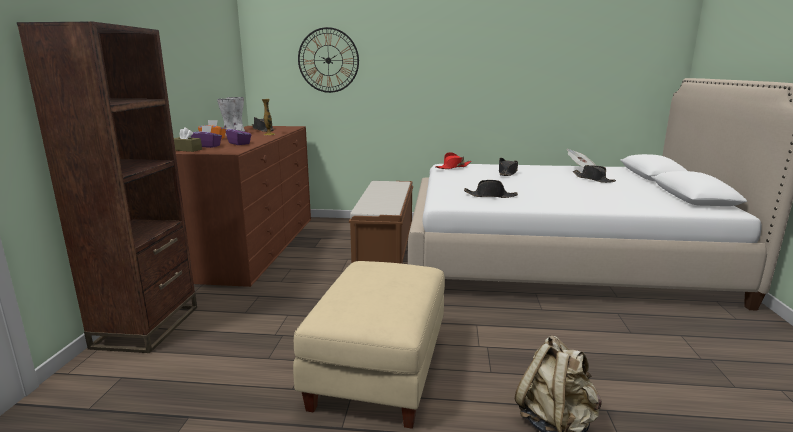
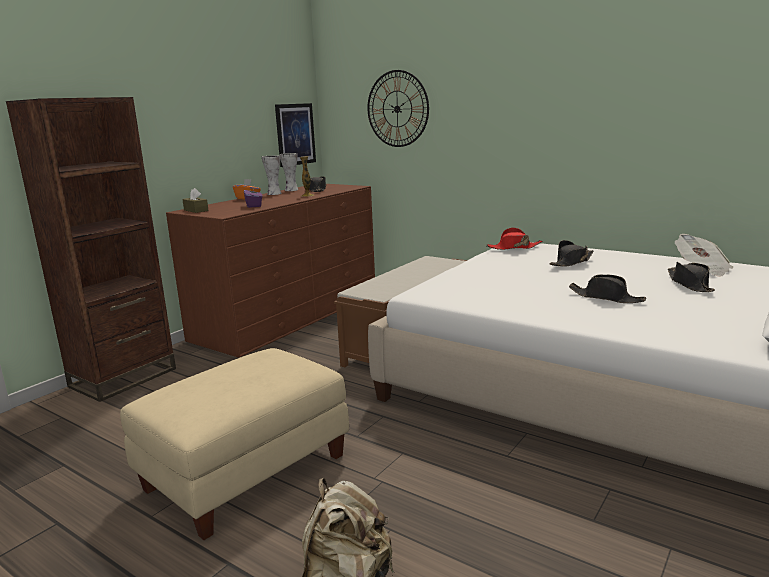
camera: 30 degrees right, 0 degrees up
(207, 146) = (221, 207): purple tissue box -> none
(231, 80) = (295, 134): none -> picture
(490, 196) = (488, 292): black hat -> black hat (606, 297)

